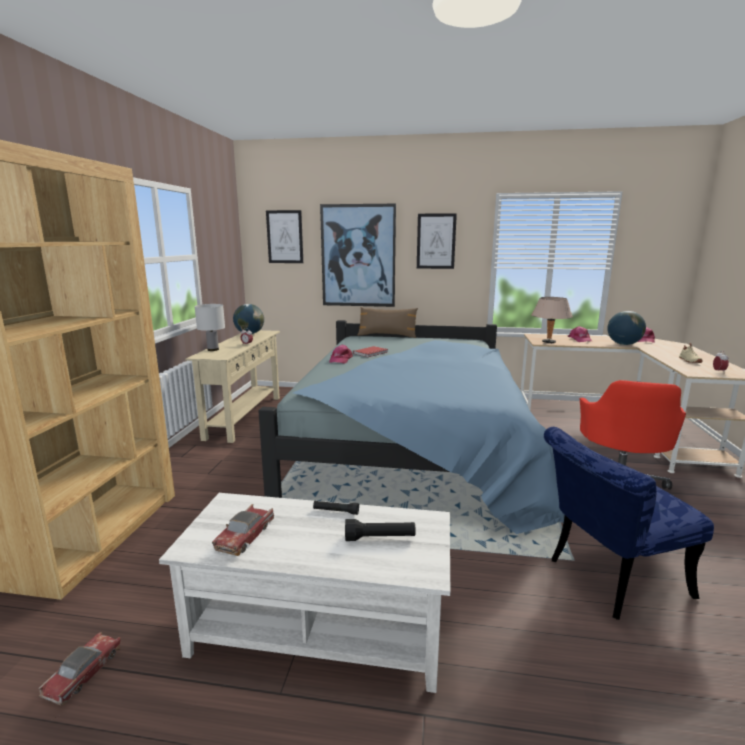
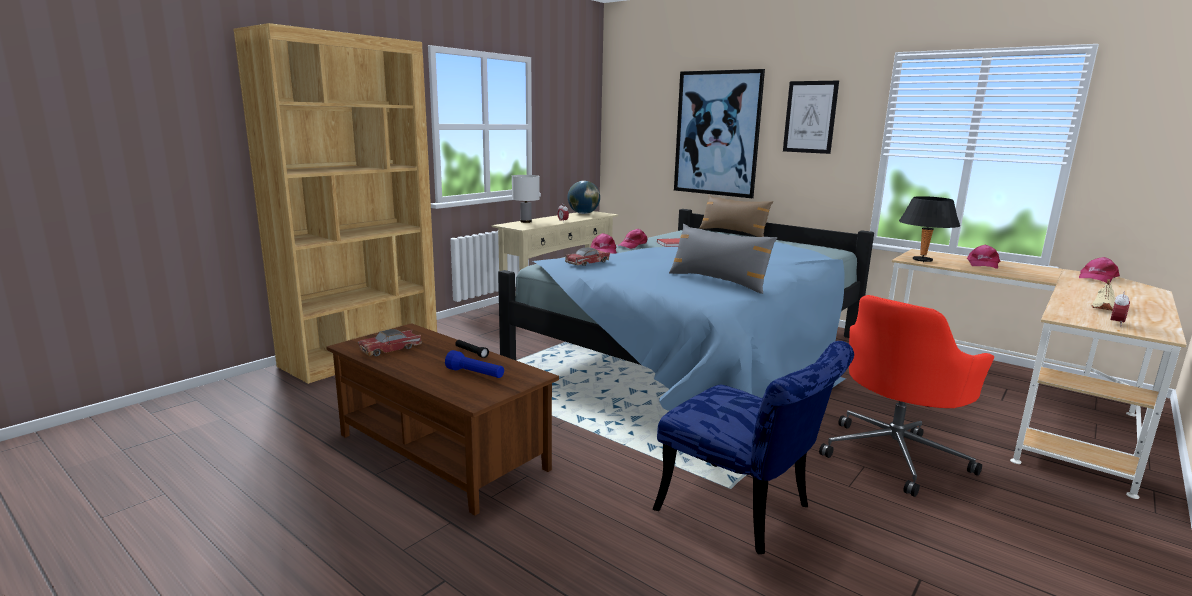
camera: 30 degrees right, 0 degrees up
(83, 673) = (284, 423): toy car -> toy car (587, 262)
(285, 237) = (643, 109): picture -> none
(320, 627) = (442, 451): white coffee table -> brown coffee table
(328, 370) = (603, 251): none -> pink cap
(380, 538) = (475, 374): black flashlight -> blue flashlight
(471, 384) = (718, 281): none -> grey pillow
(548, 342) = (922, 260): beige table lamp -> black table lamp
(607, 578) = (745, 512): blue chair -> blue chair turned 150 degrees counterclockwise
(624, 344) = (1042, 277): globe -> none

